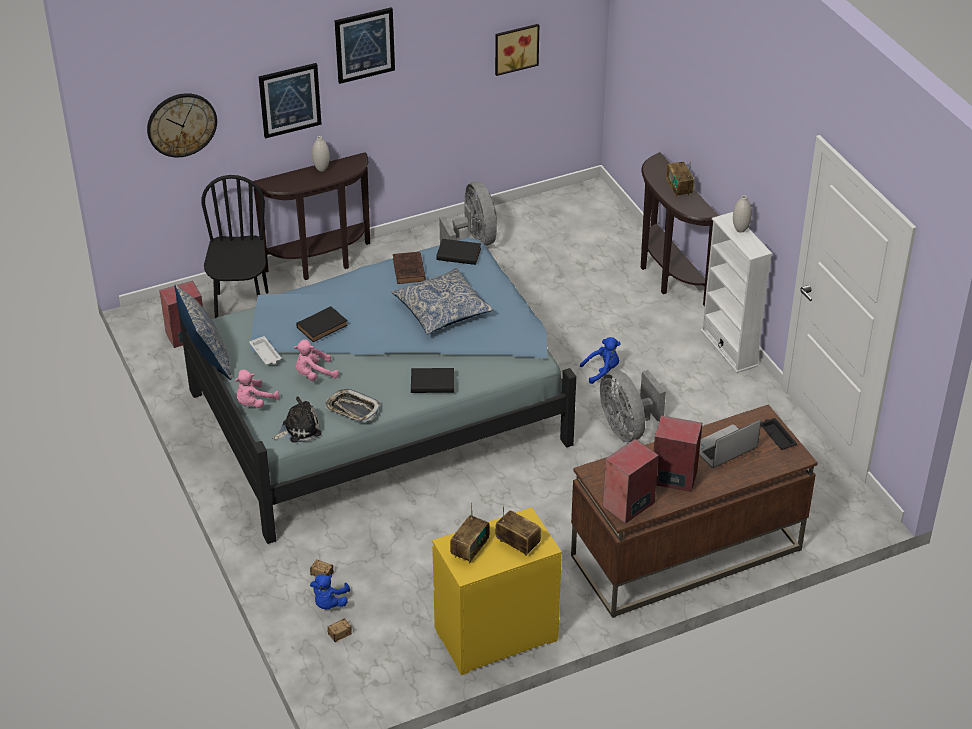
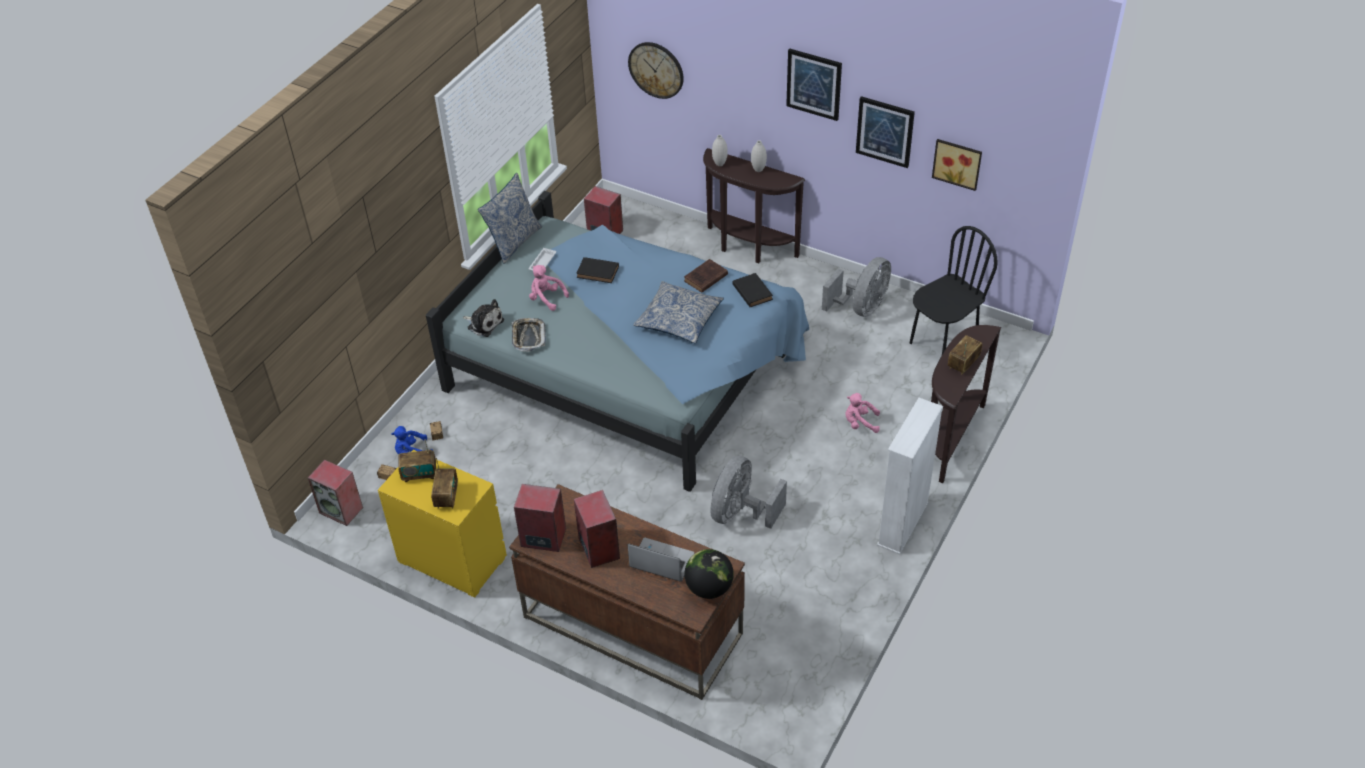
camera: 55 degrees right, 5 degrees up
(241, 309) = (658, 240): black chair -> black chair (942, 343)
(254, 403) = (490, 288): pink plush toy -> pink plush toy (860, 423)
(289, 100) = (745, 97): picture -> picture (885, 131)
(349, 688) = (342, 510): none -> speaker
(431, 383) = (594, 360): black book -> none
(602, 371) = (792, 462): blue plush toy -> none
(740, 230) = (921, 422): white vase -> white vase (719, 164)
(777, 436) = (709, 588): black tray -> globe

